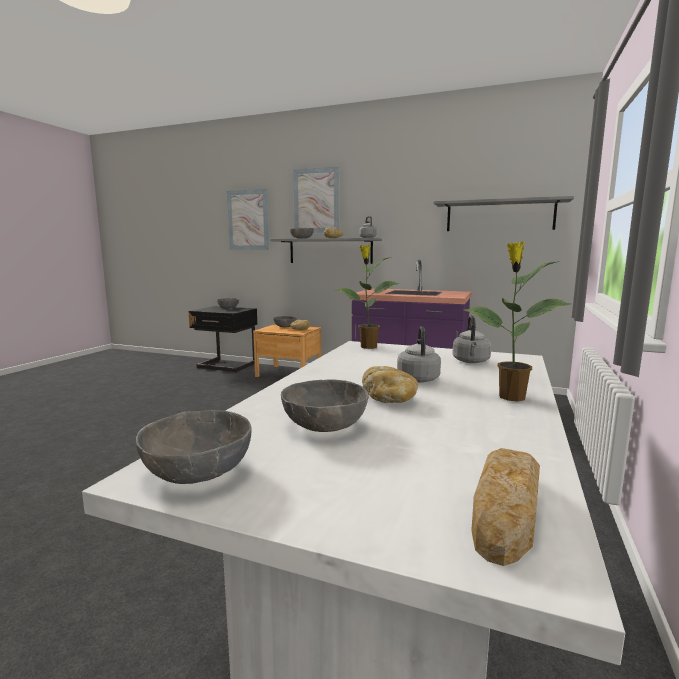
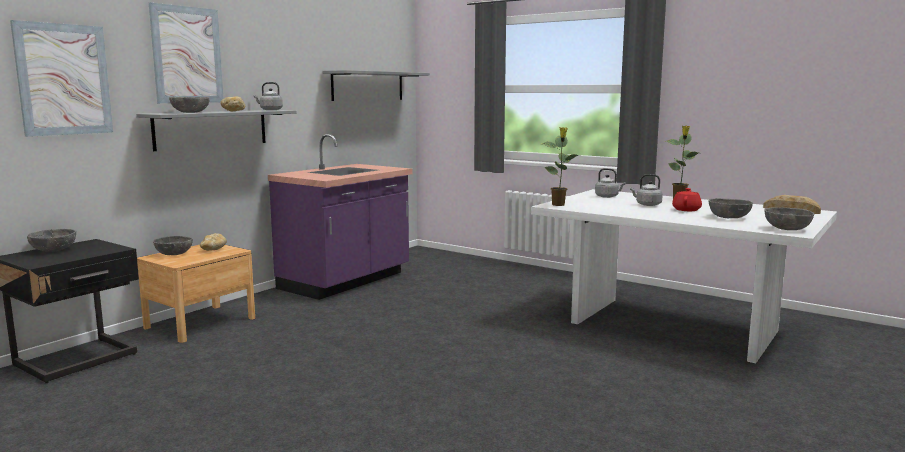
camera: 75 degrees left, 0 degrees up
(390, 399) = (686, 210): bread -> red teapot

